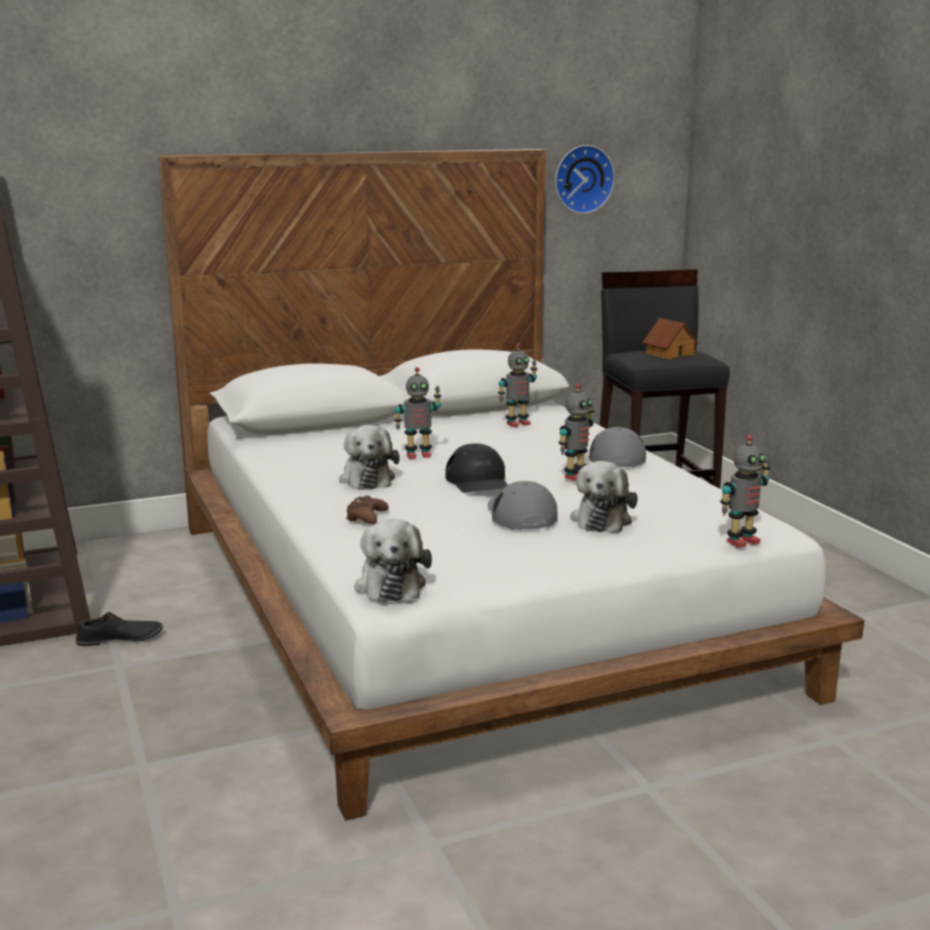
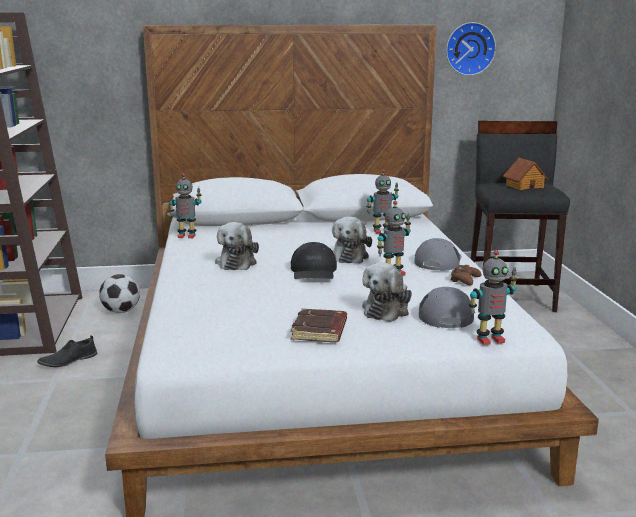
camera: 15 degrees right, 0 degrees up
(120, 639) = (68, 361): black shoe -> black shoe turned 135 degrees clockwise
(149, 565) = (121, 311): none -> football
(366, 517) = (210, 290): brown game controller -> brown game controller (465, 280)
(390, 584) = (183, 343): plush toy -> plush toy (349, 256)
(418, 455) = (288, 248): toy robot -> toy robot (187, 236)
(520, 514) = (325, 299): grey cap -> grey cap (444, 313)
(546, 552) = (320, 331): none -> brown book

